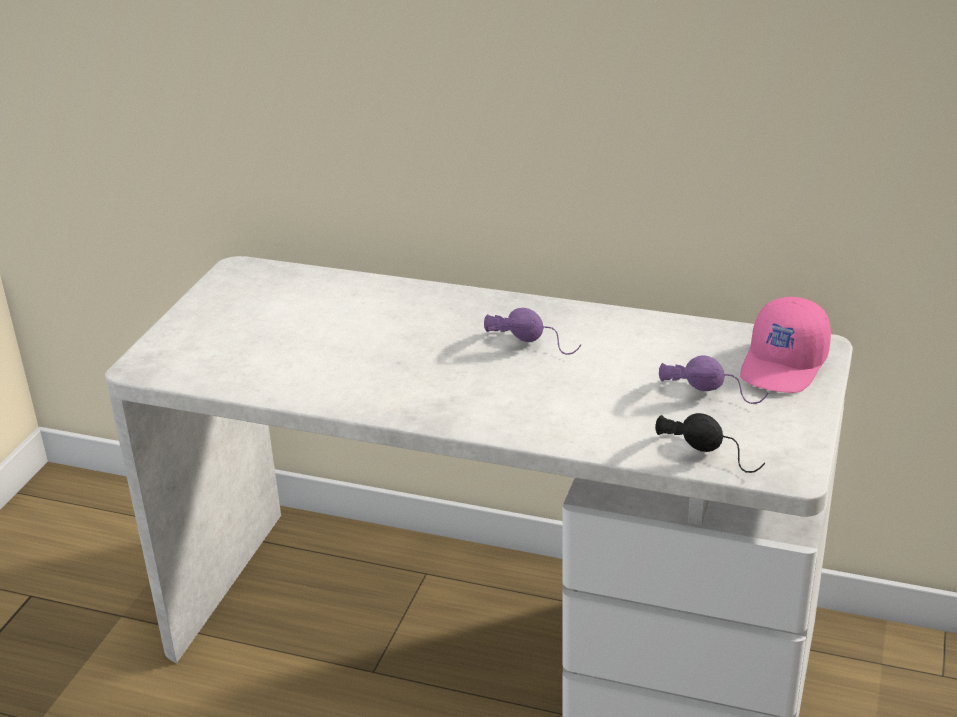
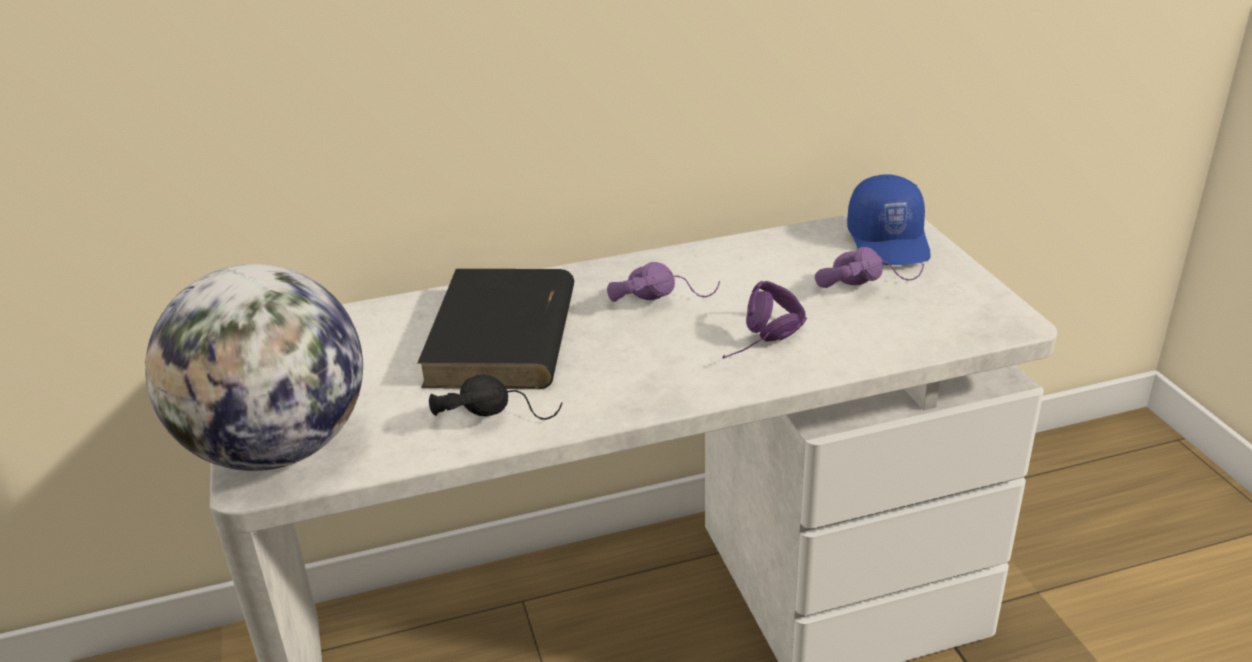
camera: 35 degrees left, 0 degrees up
(174, 351) = (279, 448): none -> globe
(387, 330) = (502, 338): none -> black book
(564, 408) = (766, 343): none -> purple headphones
(710, 452) = (934, 332): black headphones -> black headphones (496, 414)
(784, 365) = (890, 242): pink cap -> blue cap

